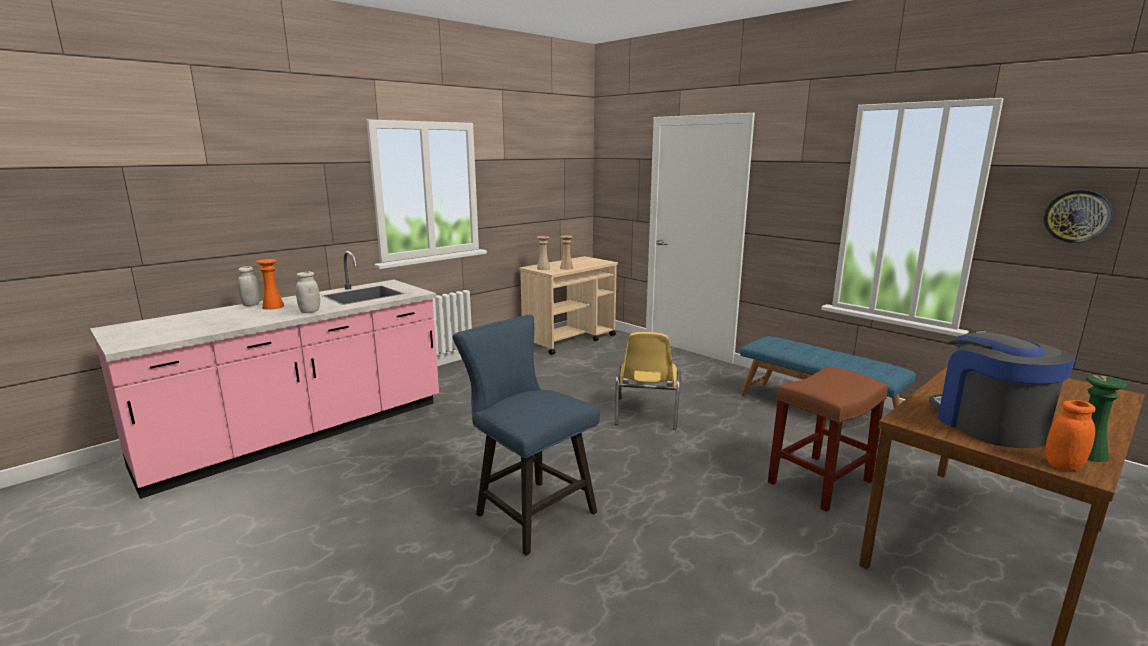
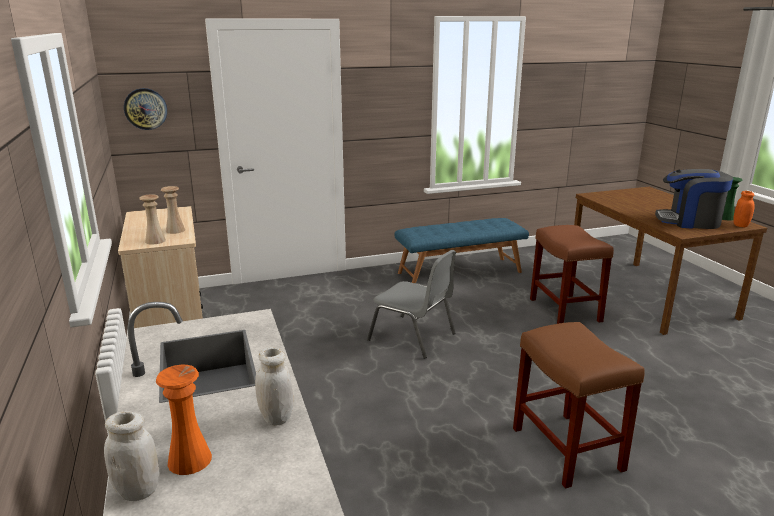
camera: 65 degrees left, 5 degrees up
(529, 511) = (565, 448): blue chair -> brown stool
(646, 414) = (413, 337): yellow chair -> grey chair
(1077, 216) = (564, 93): wall clock -> wall clock (145, 109)

